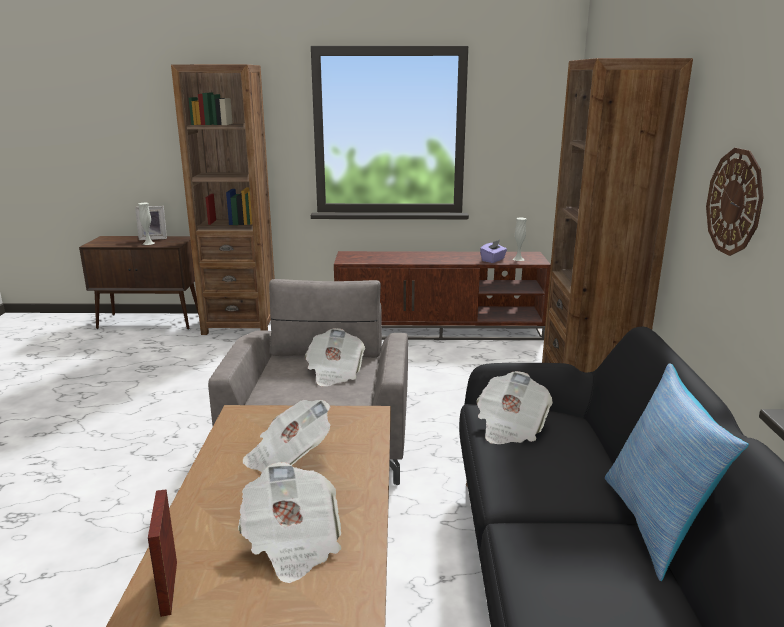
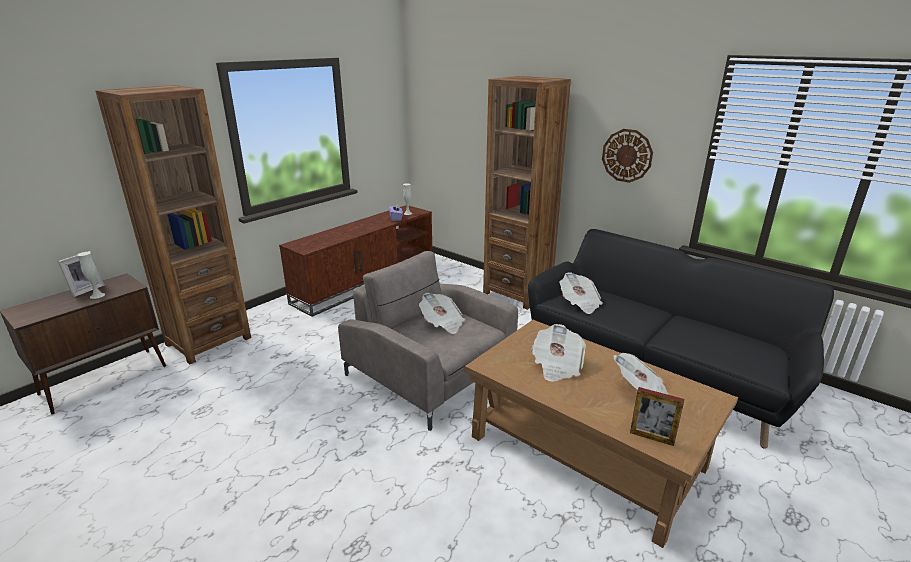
camera: 50 degrees left, 5 degrees up
(656, 524) = (681, 311): pillow -> none

